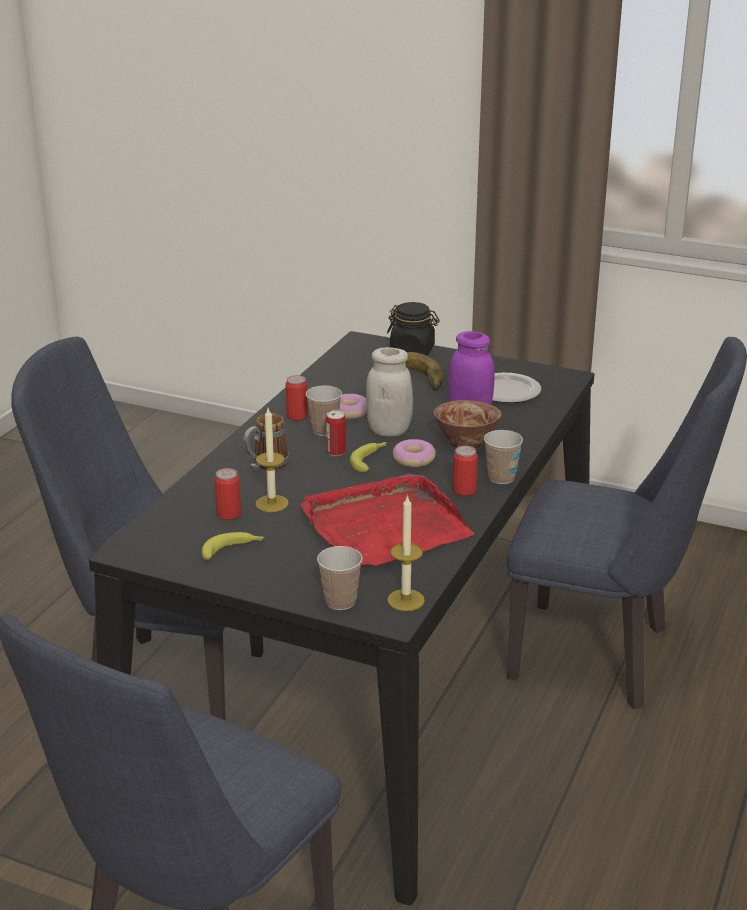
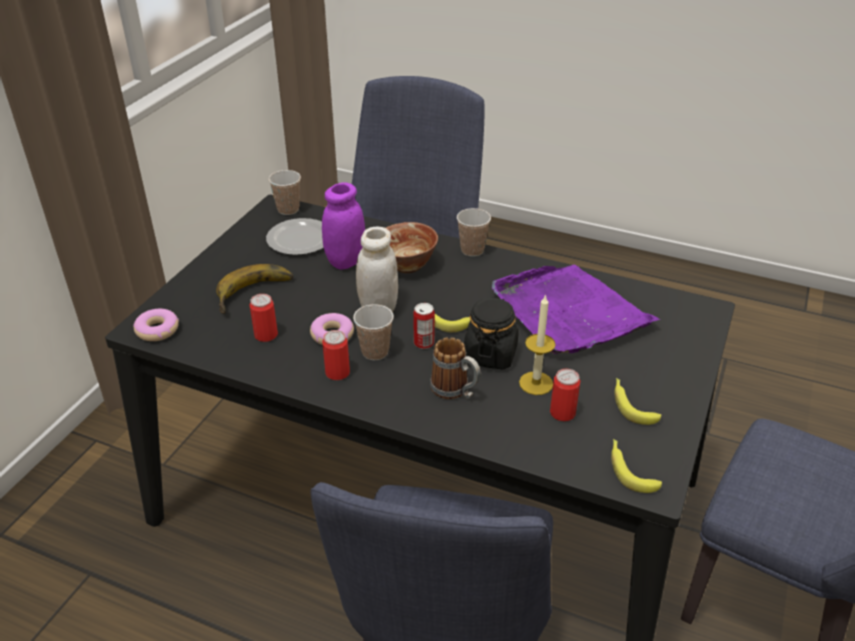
camera: 90 degrees left, 10 degrees up
(150, 541) = (629, 469): none -> banana
(340, 601) = (694, 336): cup -> cup (288, 209)
(384, 527) = (568, 313): red tray -> purple tray
(406, 600) = (679, 302): candle -> none
(412, 351) = (184, 292): black jar -> black jar (490, 354)
(413, 459) = (439, 295): donut -> donut (157, 330)
(464, 490) = (496, 269): can -> can (266, 335)

